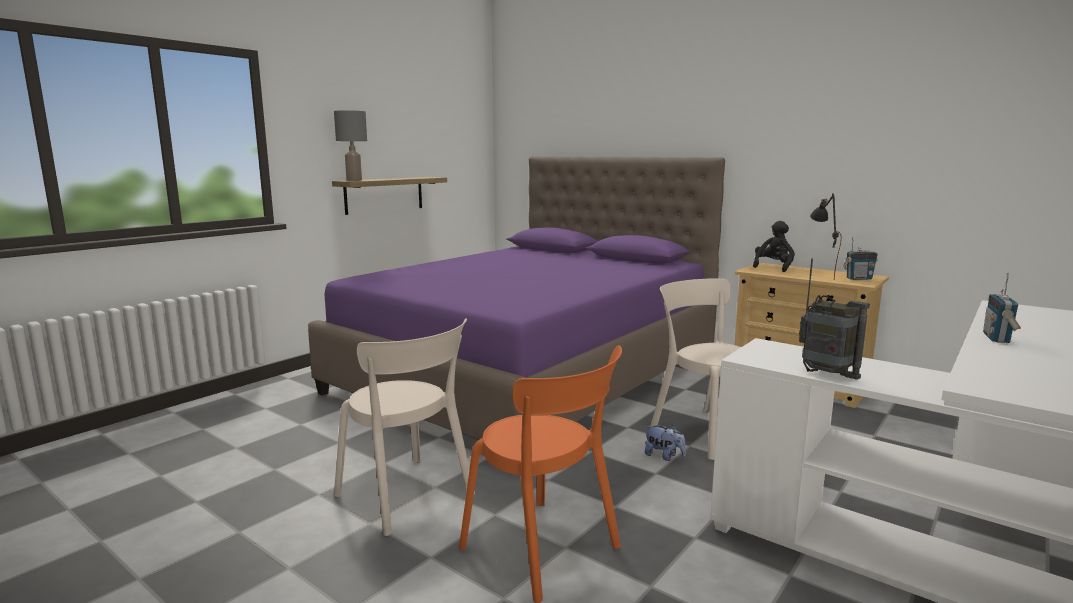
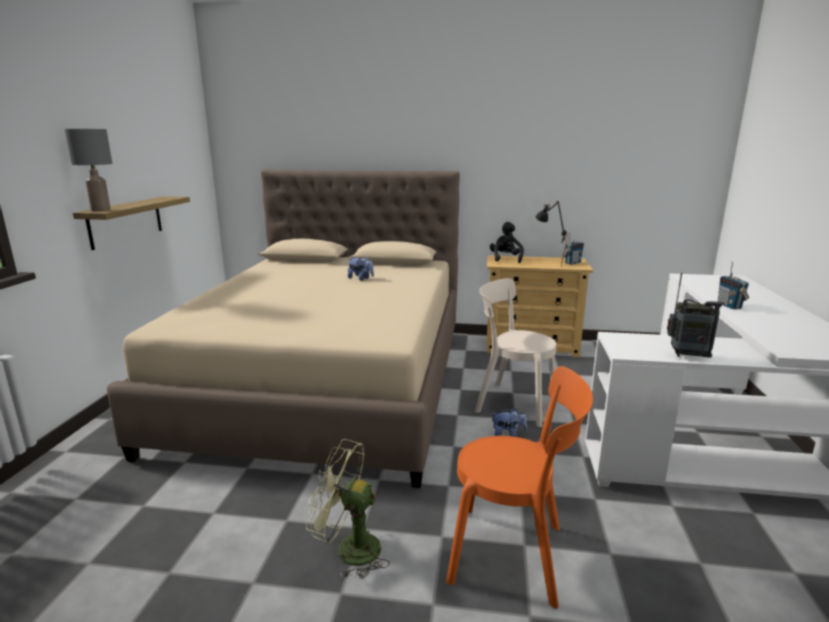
camera: 30 degrees left, 5 degrees up
(408, 497) = (349, 549): beige chair -> green fan
(530, 374) = (329, 383): purple bed -> beige bed
(576, 267) = (361, 278): none -> plush toy

